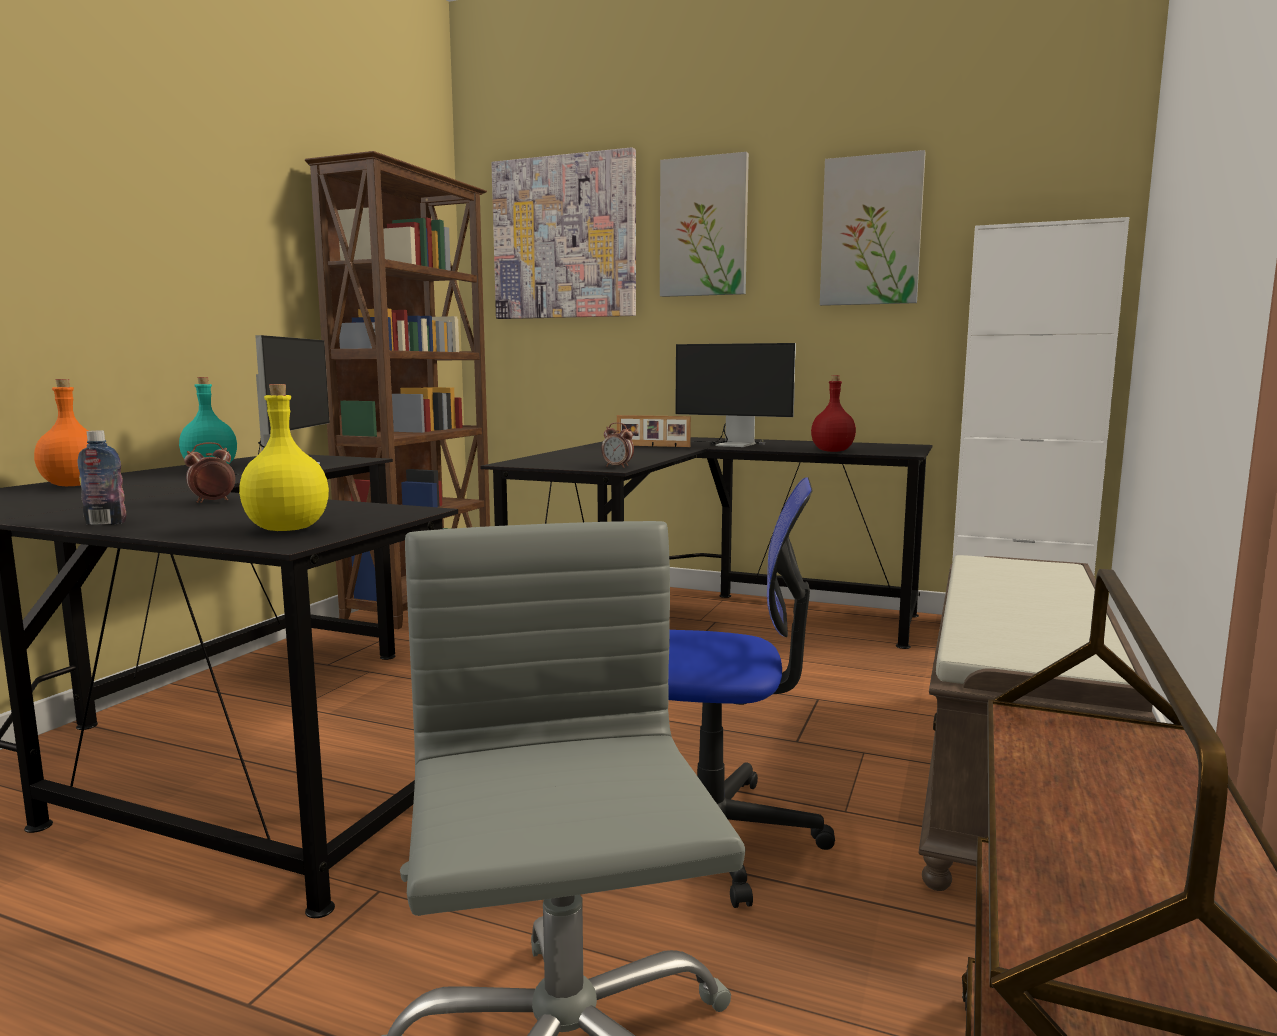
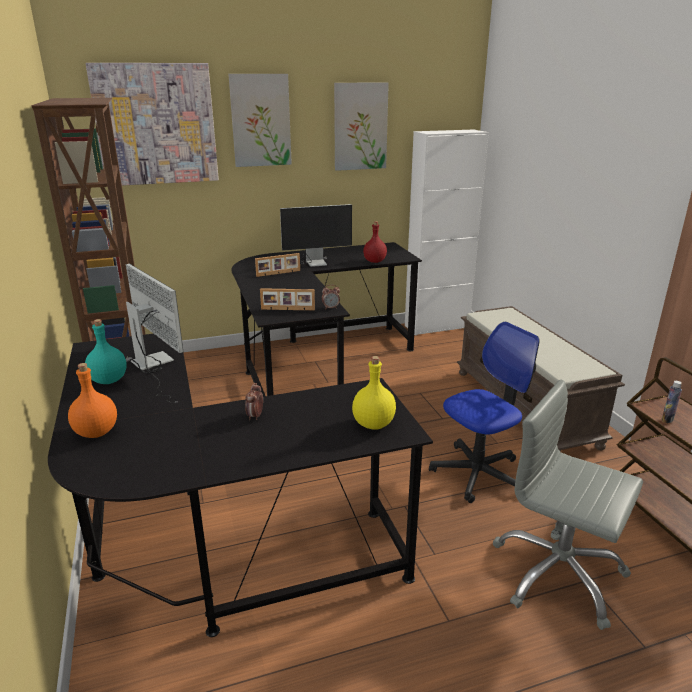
camera: 40 degrees left, 15 degrees up
(106, 523) = (277, 456): bottle -> bottle (667, 419)
(558, 462) = (287, 309): none -> picture frame

